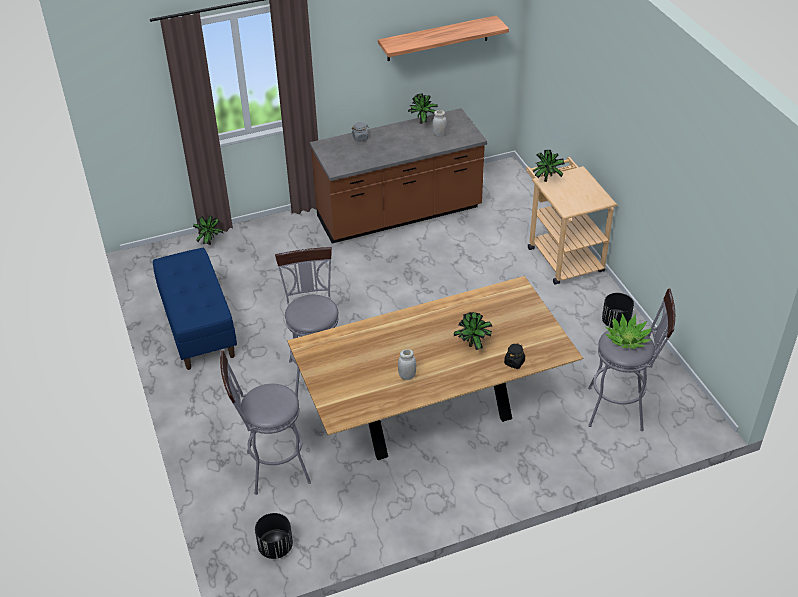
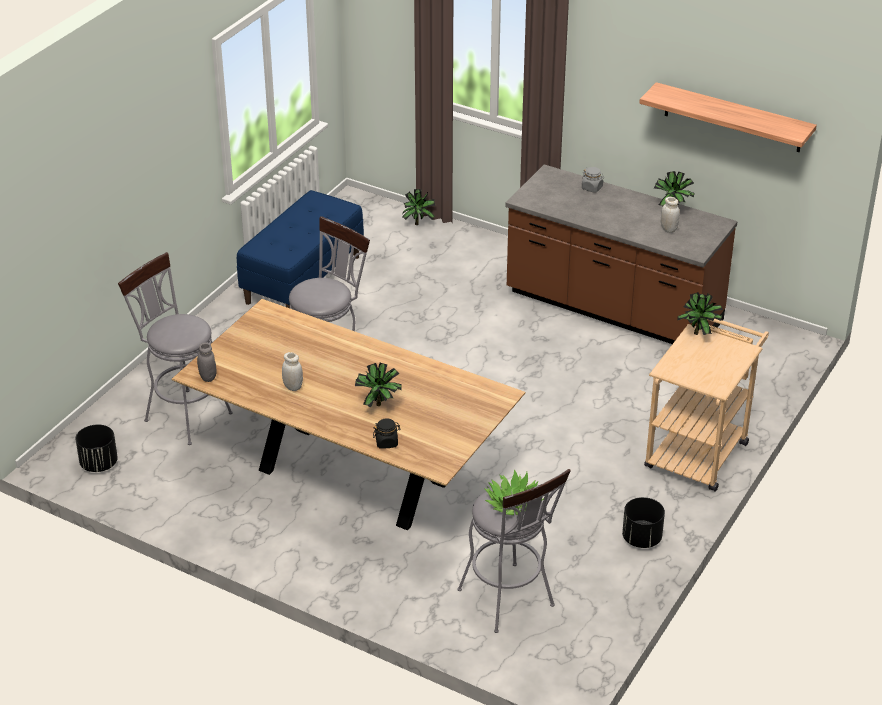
camera: 50 degrees right, 5 degrees down
(348, 414) = (208, 377): none -> grey jar

